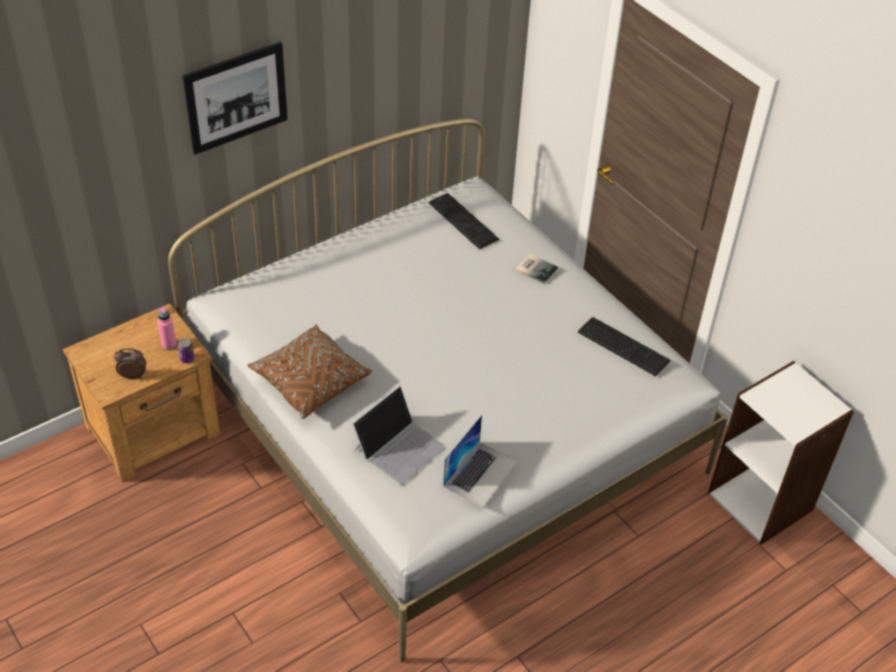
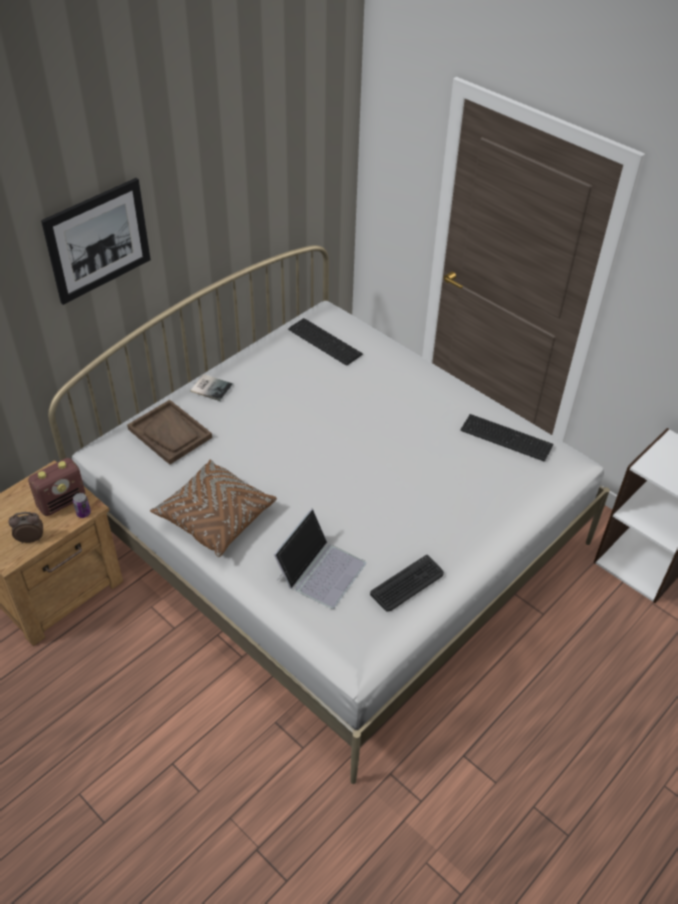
camera: 10 degrees left, 0 degrees up
(169, 345) = (62, 502): pink bottle -> radio
(285, 293) = (170, 433): none -> brown tray
(480, 473) = (407, 584): laptop -> keyboard
(536, 268) = (404, 376): book -> book (211, 387)

